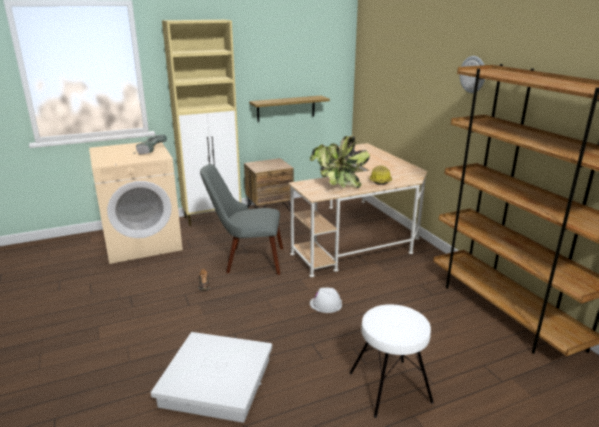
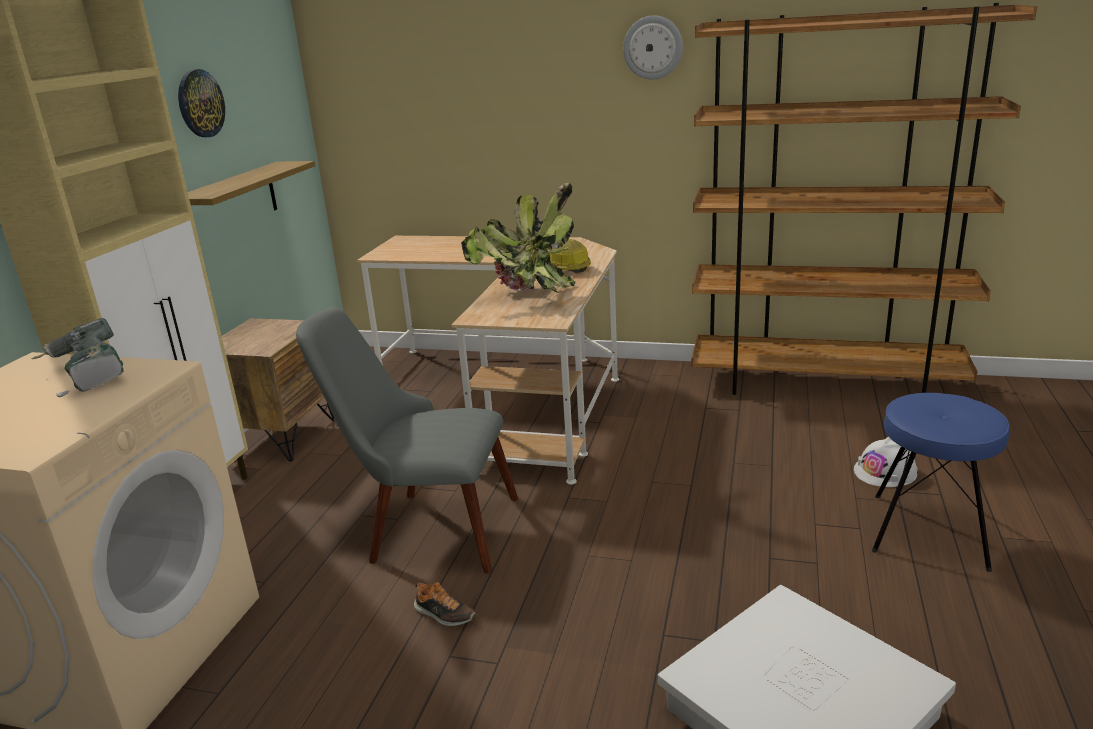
camera: 50 degrees left, 0 degrees up
(246, 260) = (425, 529): grey chair -> grey chair turned 60 degrees clockwise
(279, 65) = (200, 103): none -> wall clock
(325, 304) = (671, 501): white hard hat -> white hard hat (885, 472)
(390, 386) = (928, 530): white stool -> blue stool

